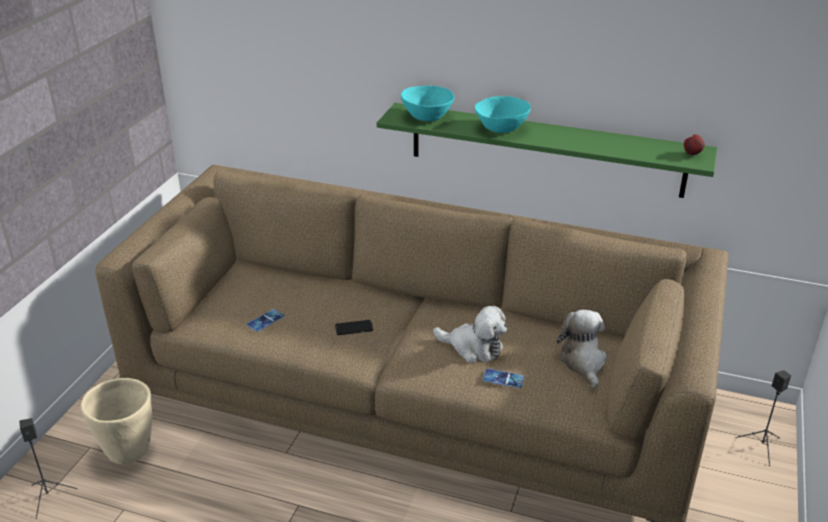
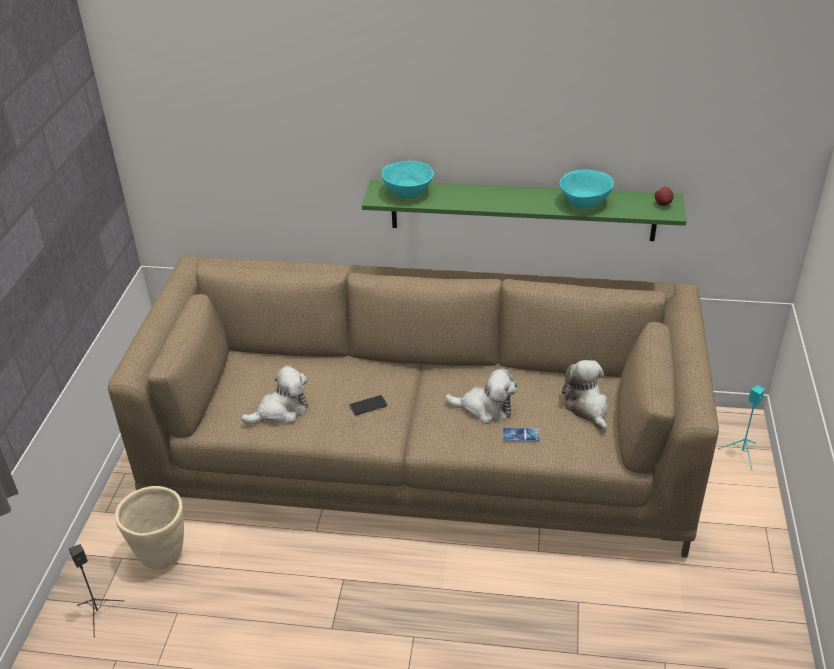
camera: 10 degrees left, 5 degrees up
(265, 320) = (281, 411): phone -> plush toy
(501, 128) = (482, 197): turquoise bowl -> turquoise bowl (584, 202)
(761, 447) = (742, 454): black speaker -> turquoise speaker

